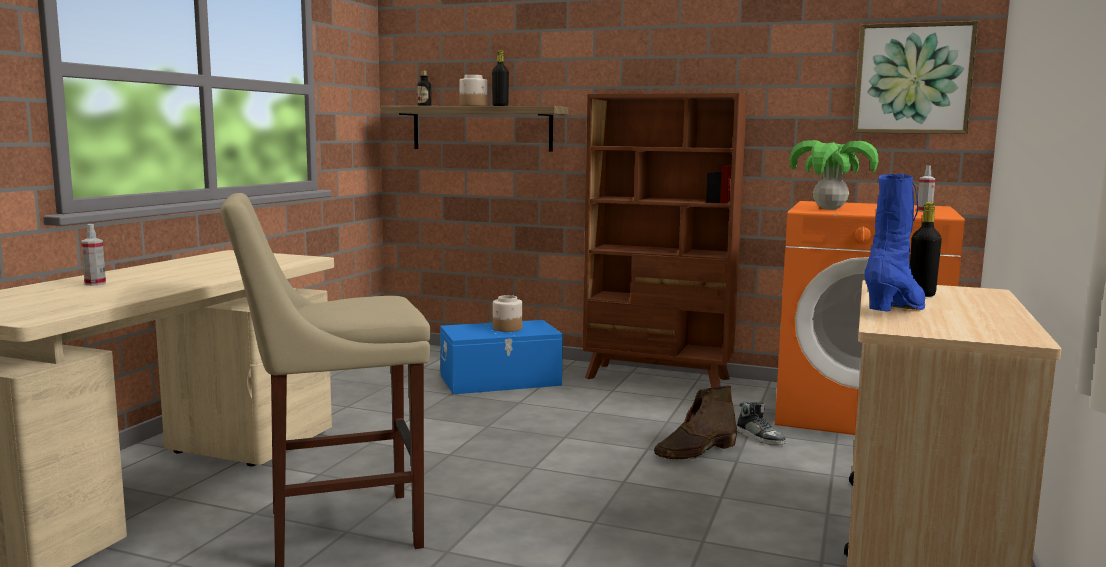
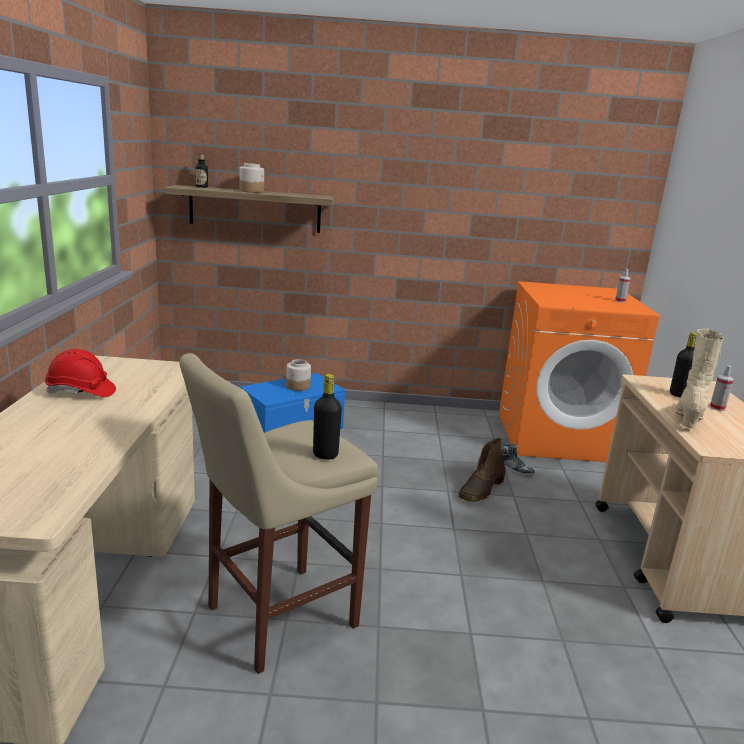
camera: 20 degrees left, 10 degrees up
(95, 284) = (26, 437): spray bottle -> spray bottle (717, 408)
(188, 266) = (81, 392): none -> red hard hat
(500, 106) = (276, 193): black bottle -> black bottle (325, 454)
(658, 379) = (407, 414): brown bookcase -> none
(830, 209) = (559, 299): potted plant -> none
(897, 309) = (688, 419): blue boot -> beige boot
(913, 79) = (604, 194): picture -> none

